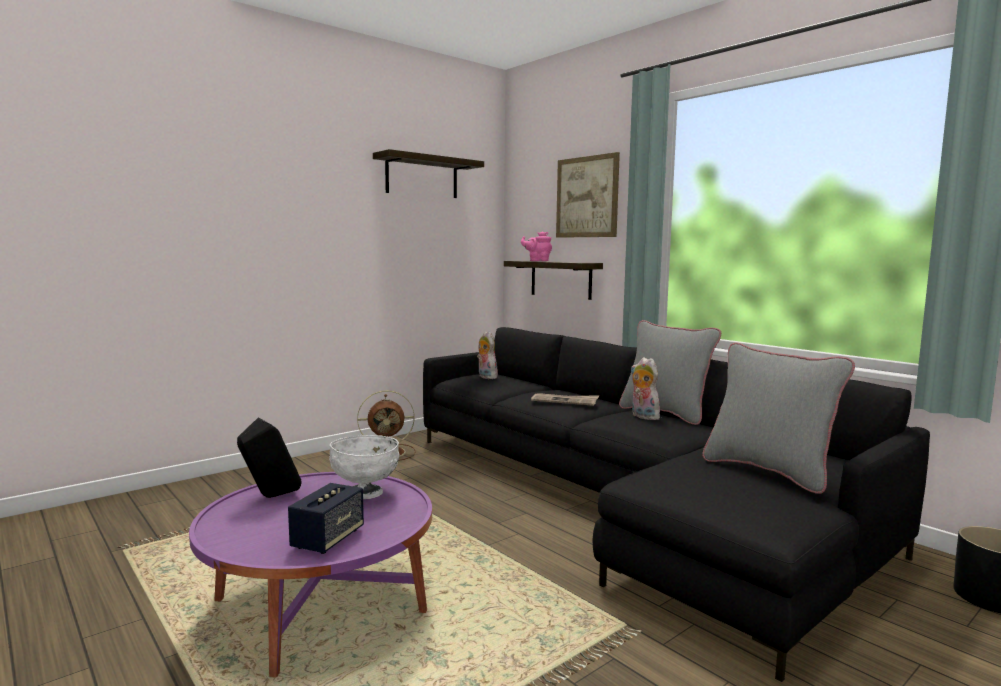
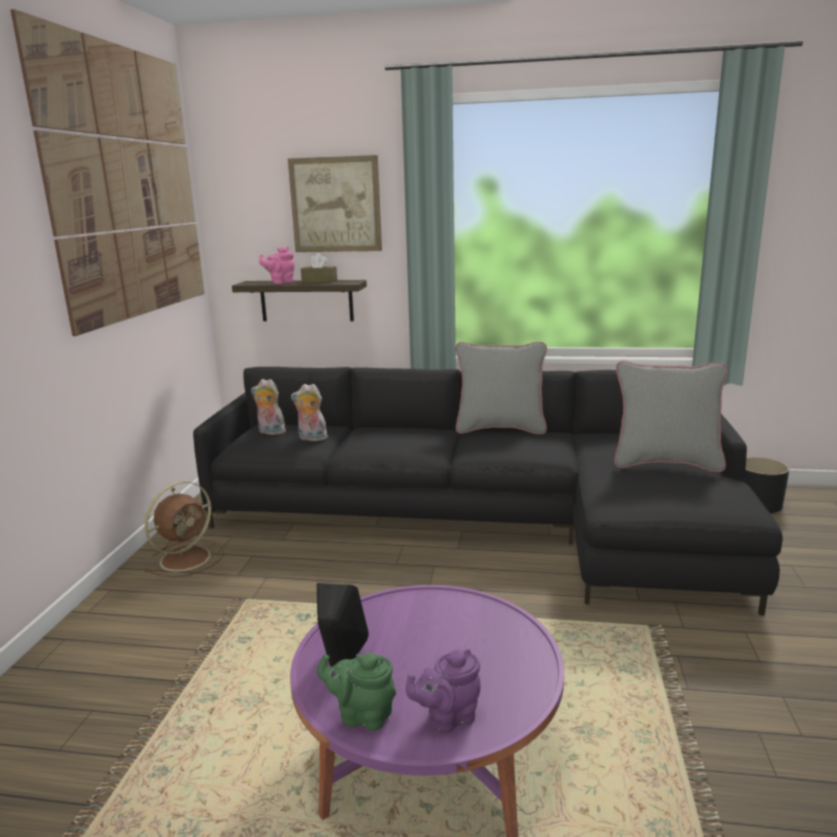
camera: 40 degrees left, 10 degrees up
(228, 517) = (362, 715): none -> green teapot
(260, 540) = (447, 718): none -> purple teapot
(328, 539) = (497, 679): speaker -> none
(366, 494) = (422, 616): white bowl -> none
(422, 177) = (126, 184): shelf -> picture
(565, 261) = (319, 281): none -> brown tissue box
(565, 401) = (409, 440): newspaper -> none
(643, 416) = (499, 438): plush toy -> plush toy (311, 438)

